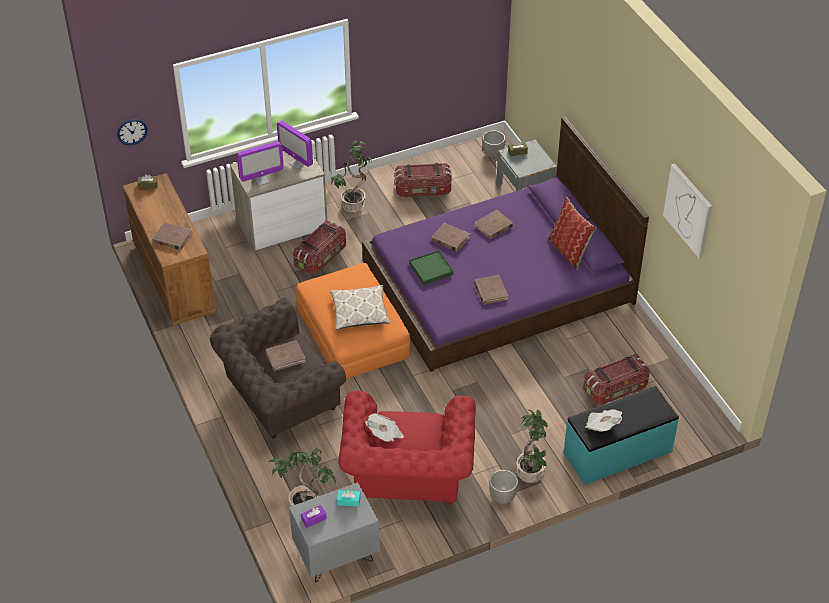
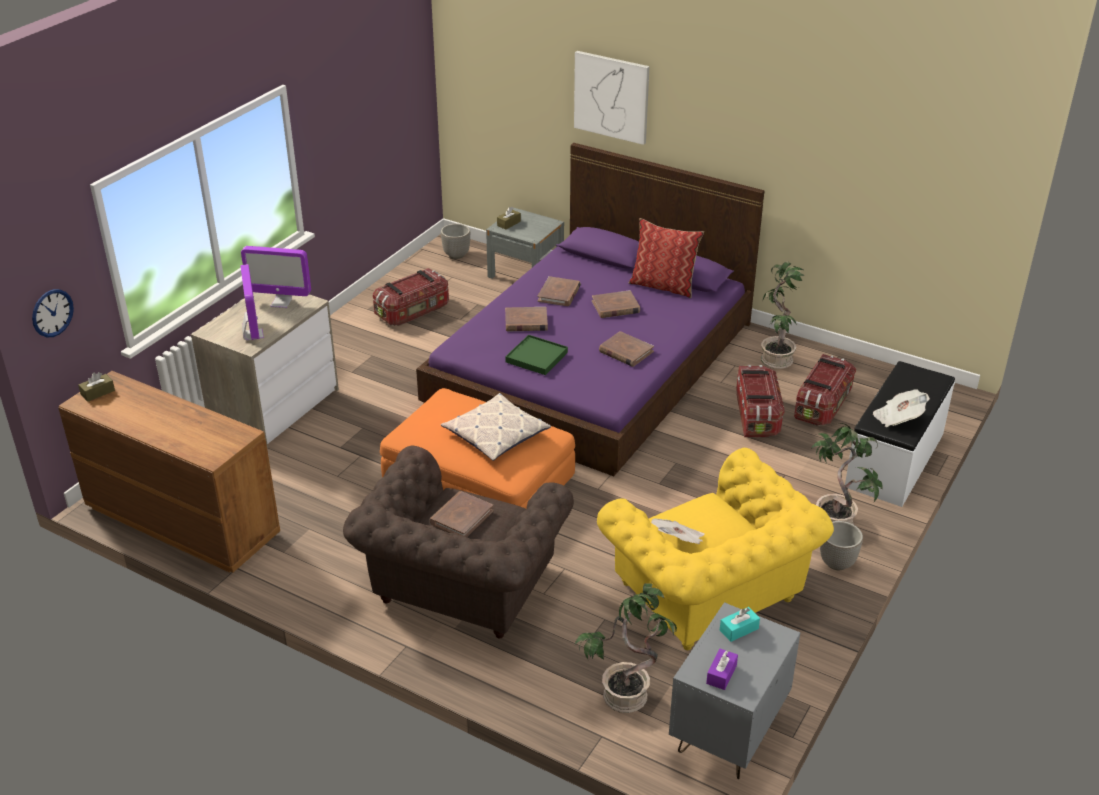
camera: 35 degrees left, 10 degrees down
(172, 238) = (194, 434): brown book -> brown book (615, 307)
(261, 180) = (253, 335): monitor -> monitor turned 45 degrees counterclockwise
(321, 257) = (359, 419): storage box -> storage box (757, 415)
(353, 204) = (343, 354): potted plant -> potted plant (775, 359)
(407, 476) = (710, 596): red armchair -> yellow armchair
(618, 453) = (895, 460): turquoise bench -> white bench
(688, 210) = (842, 141): picture -> picture (611, 97)

